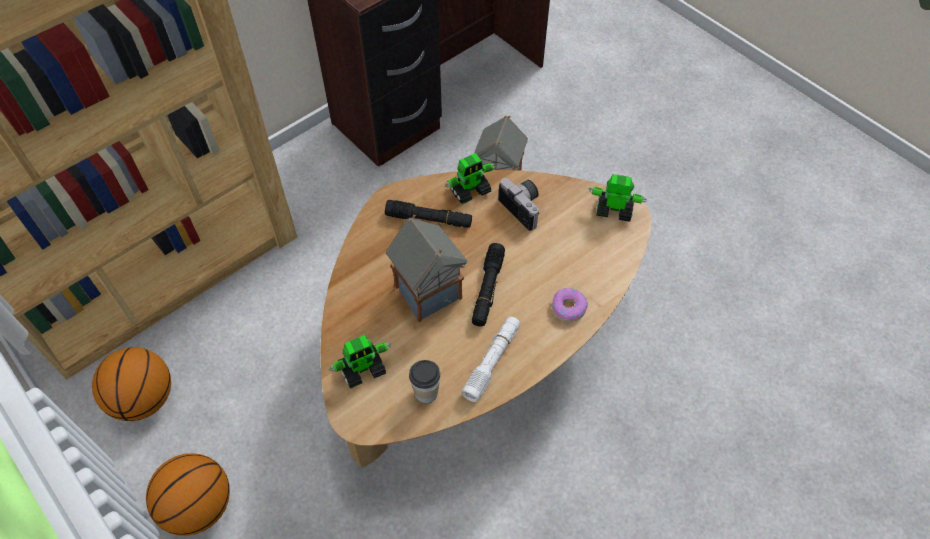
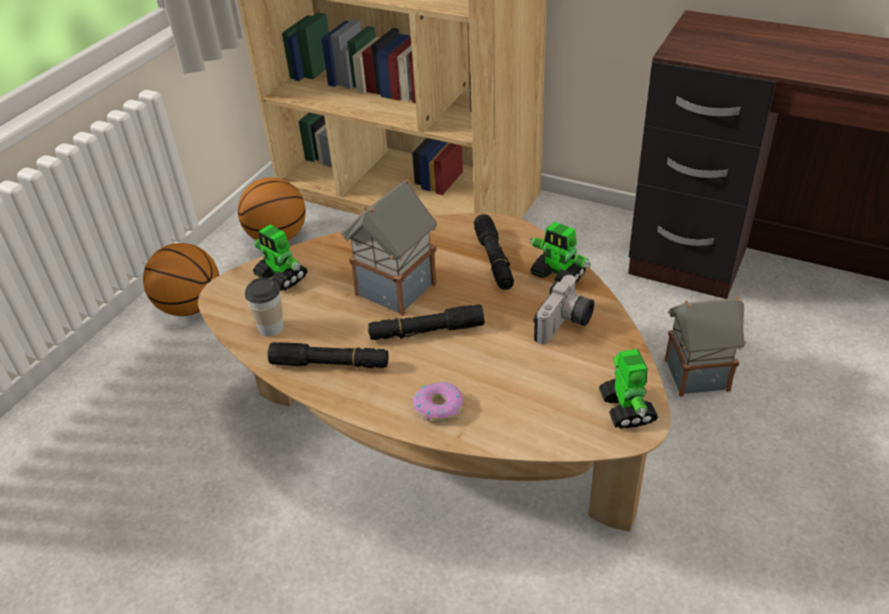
camera: 70 degrees right, 15 degrees down
(492, 361) = (330, 364): white flashlight -> black flashlight

